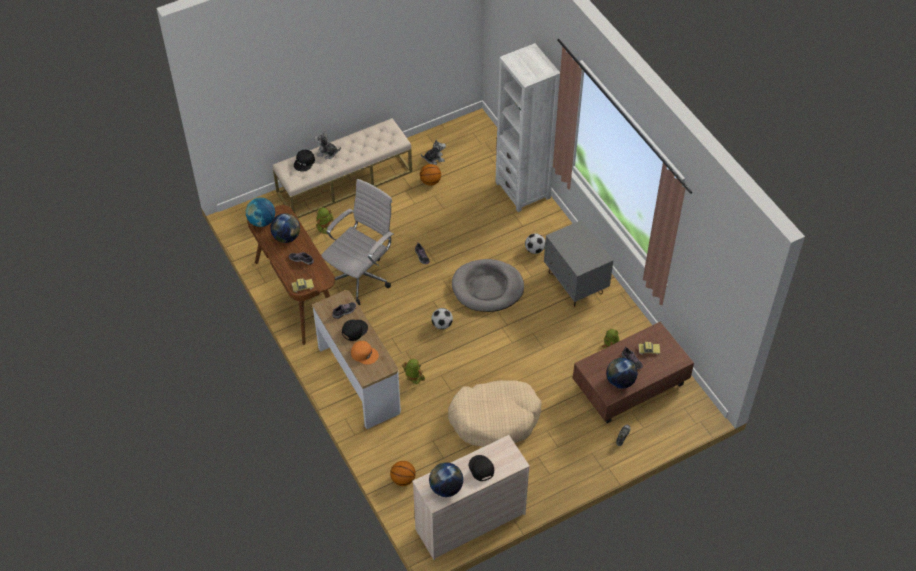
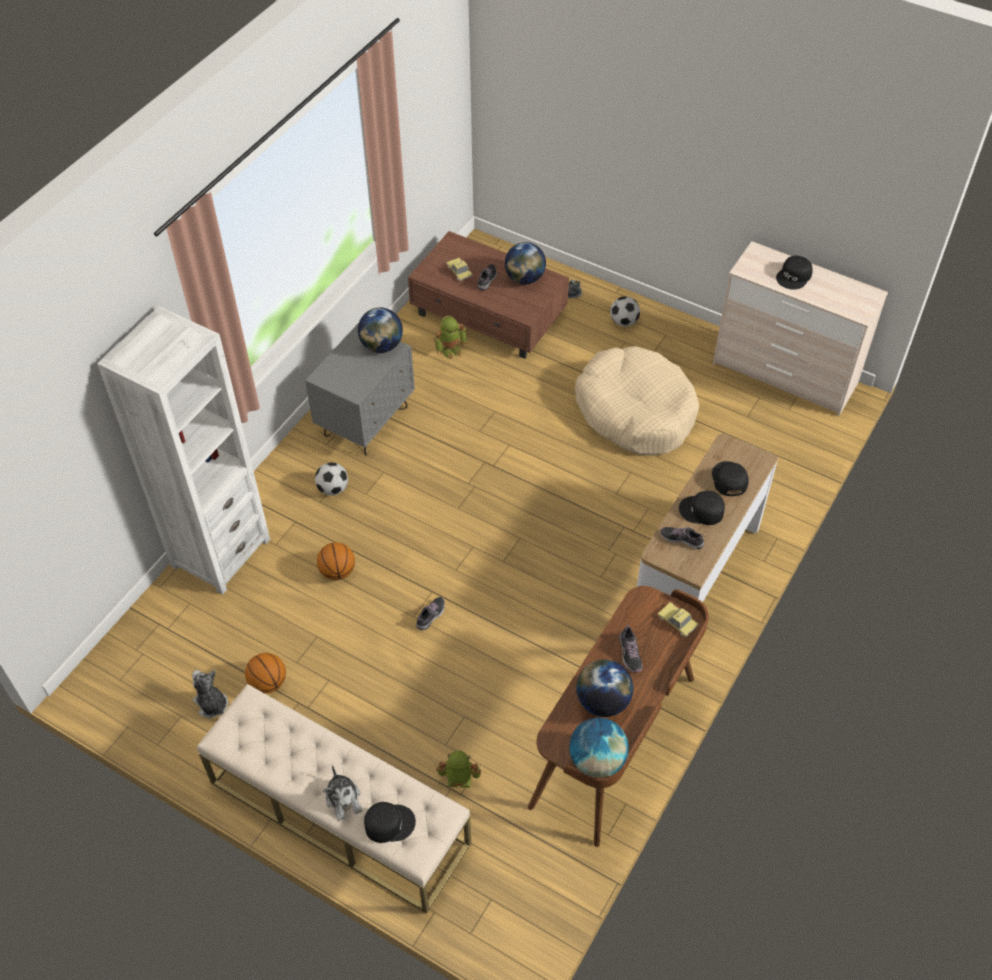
camera: 120 degrees left, 0 degrees up
(361, 277) = (521, 672): white office chair -> none
(364, 354) = (728, 479): orange cap -> black cap
(403, 479) = (790, 458): basketball -> basketball (337, 572)
(413, 379) = (645, 519): toy robot -> none
(442, 324) = (536, 531): football -> football (624, 322)
(446, 488) = (847, 294): globe -> globe (381, 346)
(487, 288) = (437, 510): grey dog bed -> none

